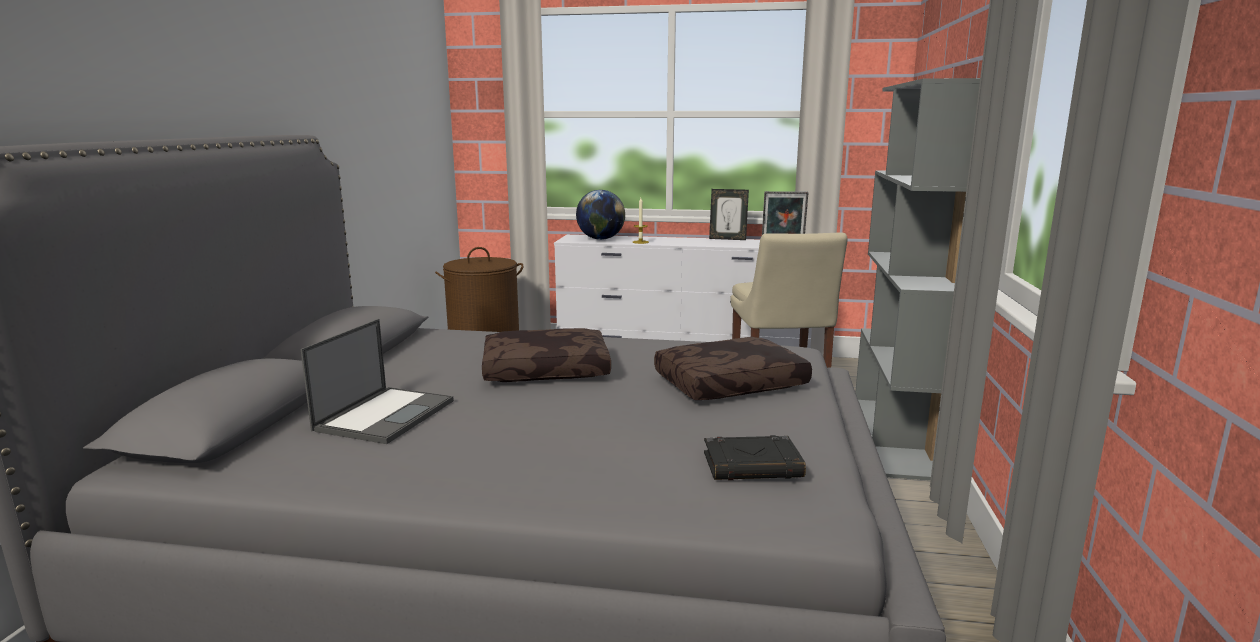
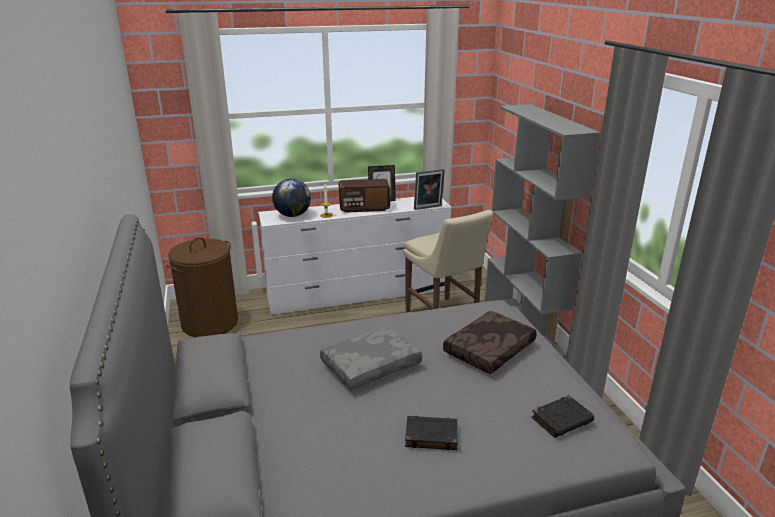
camera: 25 degrees left, 10 degrees up
(386, 414) = (315, 440): laptop -> none
(531, 440) = (430, 436): none -> black book
(547, 370) = (371, 365): brown pillow -> grey pillow
(696, 241) = (364, 208): none -> radio

